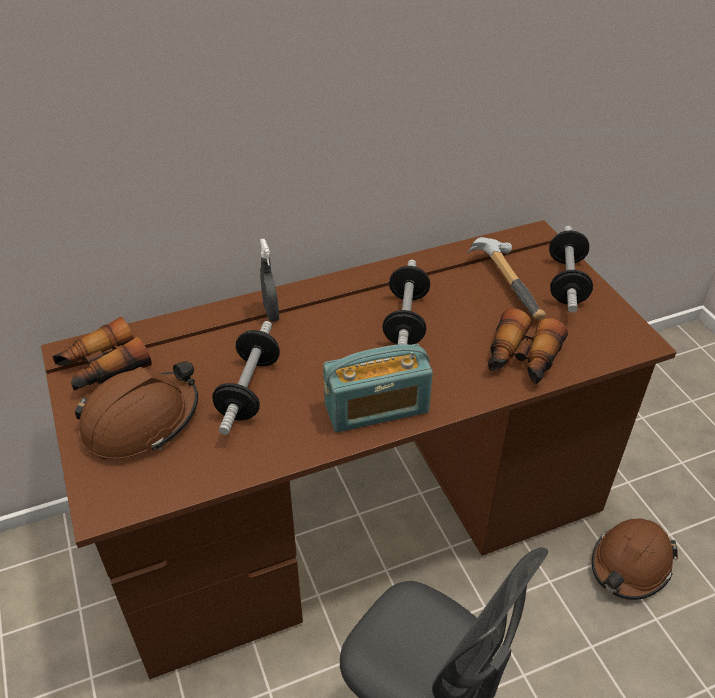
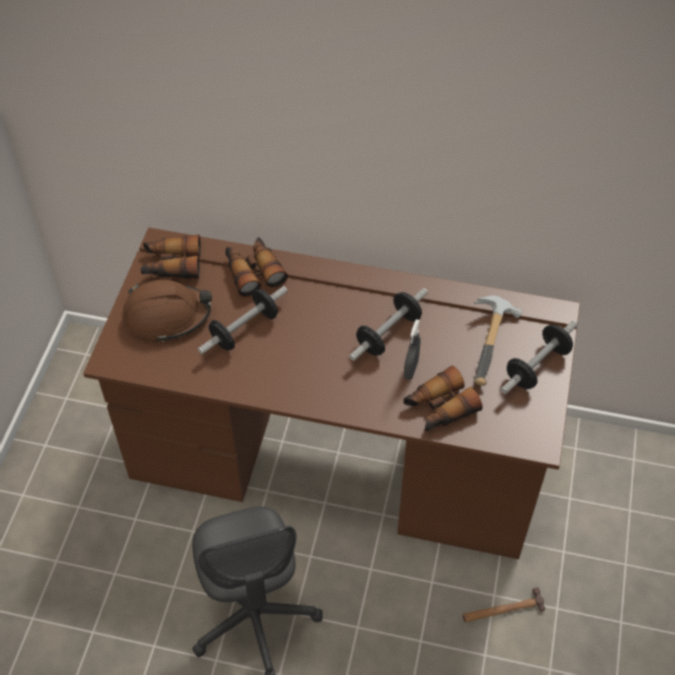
camera: 35 degrees right, 10 degrees up
(209, 331) = (253, 271): none -> binoculars
(271, 313) = (304, 278): grey spray bottle -> grey spray bottle (411, 369)
(376, 408) = (310, 387): radio -> none
(630, 565) = (503, 609): brown hard hat -> hammer

